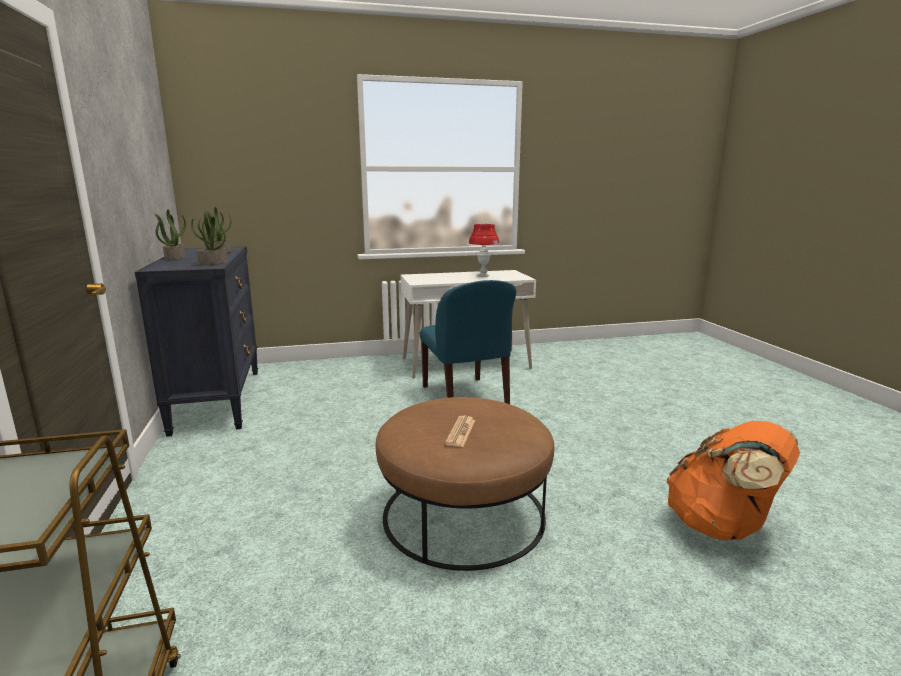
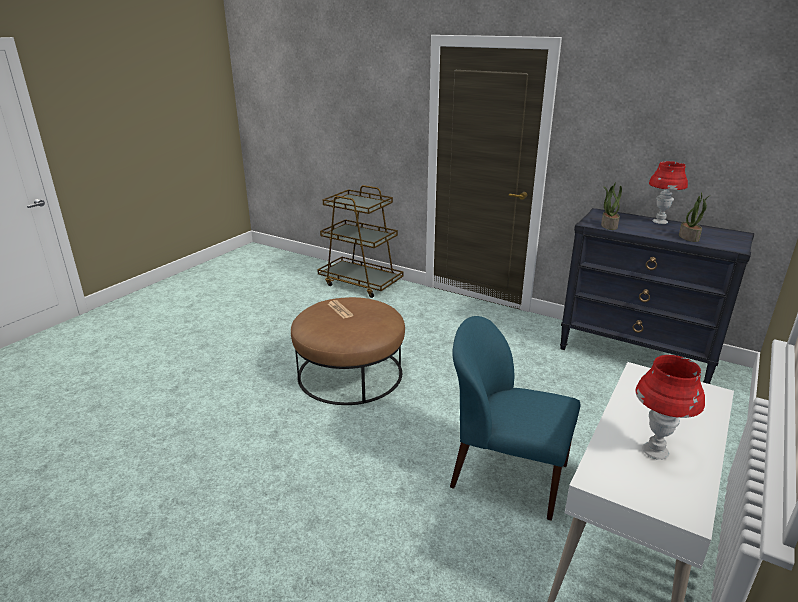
camera: 135 degrees right, 10 degrees up
(175, 258) = (659, 222): potted plant -> red table lamp
(722, 526) = (193, 443): orange backpack -> none

